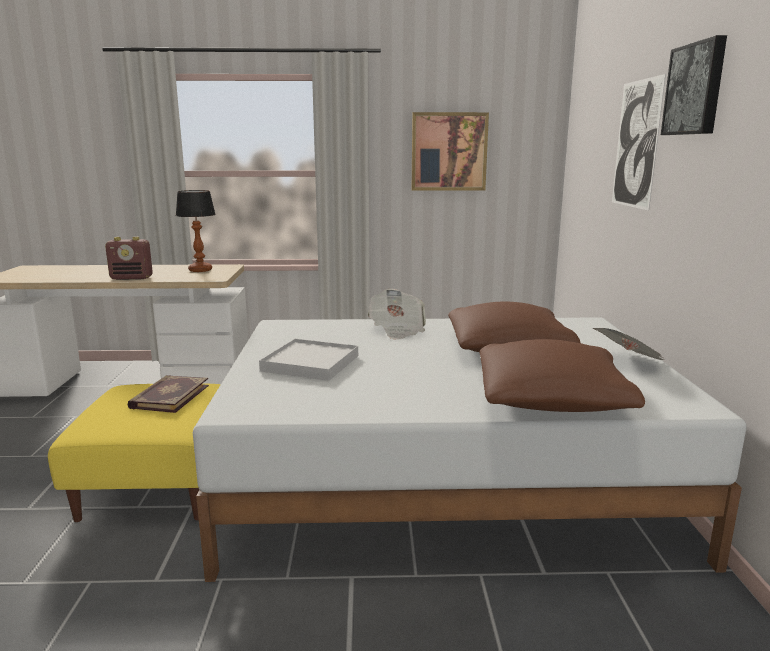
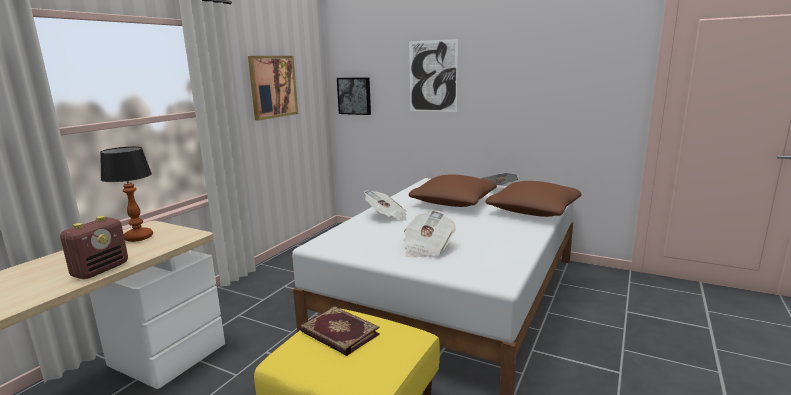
camera: 60 degrees left, 0 degrees up
(310, 363) = (427, 248): white tray -> newspaper
(696, 89) = (491, 49): picture -> picture (354, 96)

